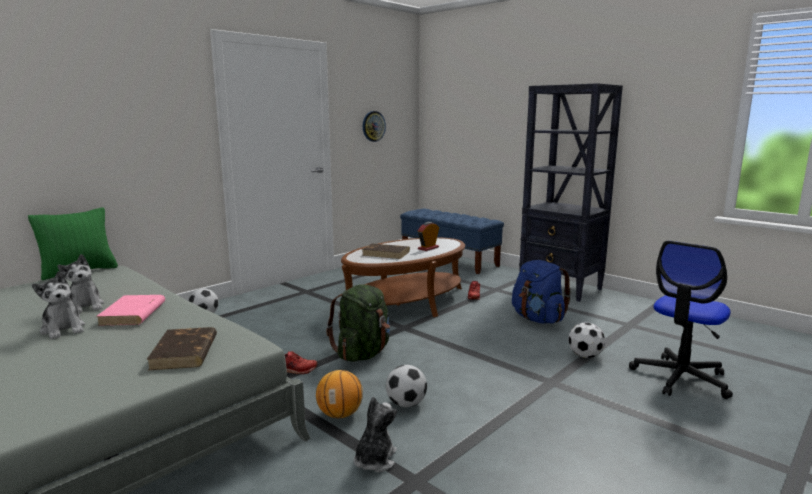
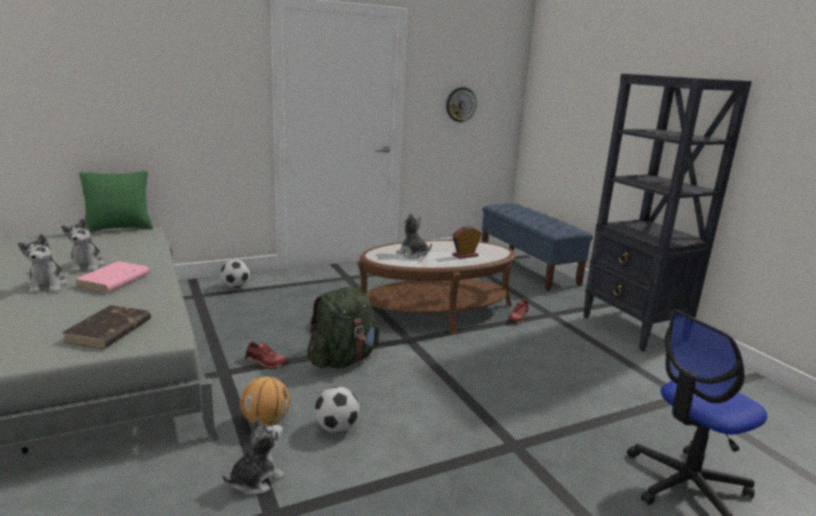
camera: 20 degrees right, 5 degrees up
(386, 253) = (413, 254): brown book -> plush toy
(538, 319) = (568, 363): blue backpack -> none
(585, 355) = (586, 423): football -> none

